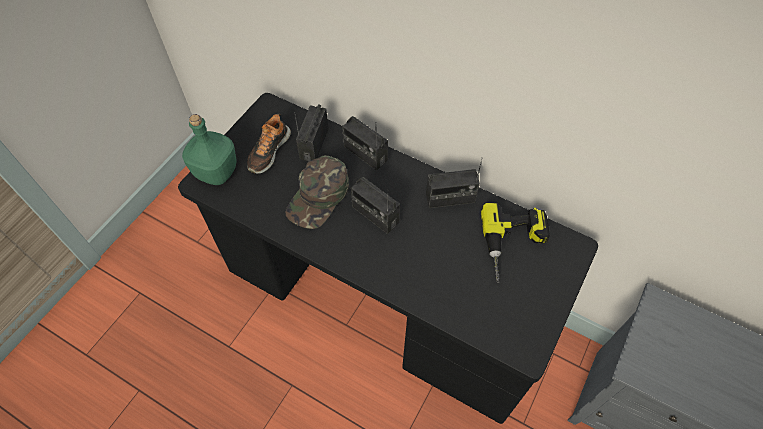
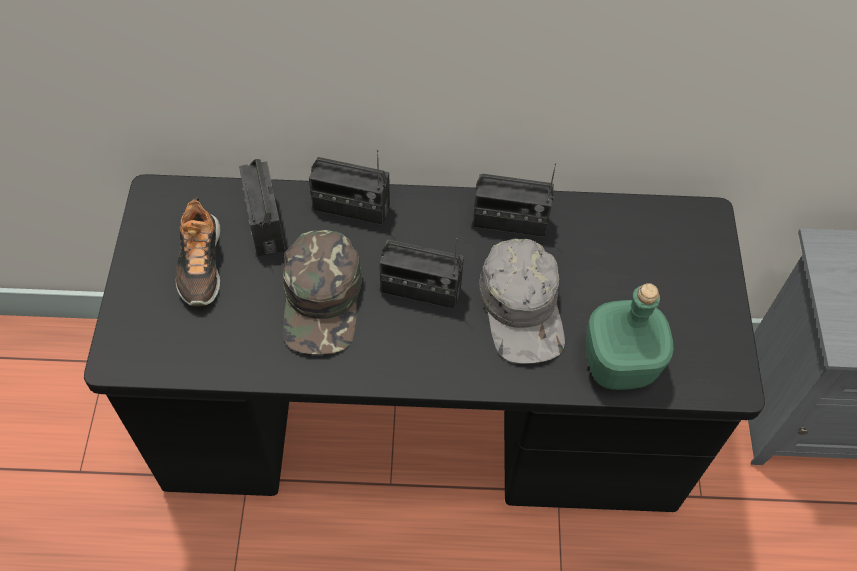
camera: 30 degrees left, 0 degrees up
(216, 172) = (135, 331): green bottle -> green bottle (617, 366)
(426, 251) = (523, 308): none -> grey cap
(450, 198) = (509, 222): radio -> radio turned 45 degrees clockwise
(514, 246) = (632, 250): power drill -> none

